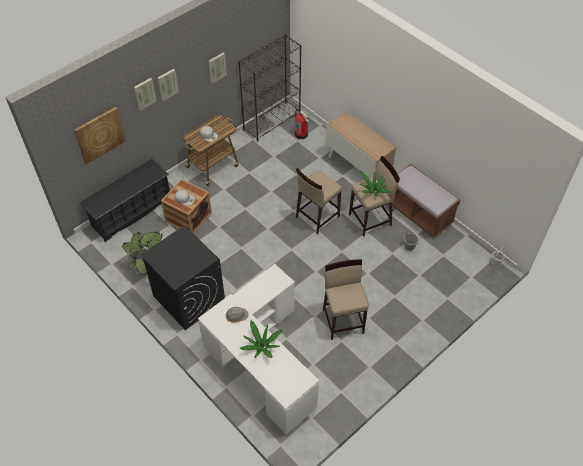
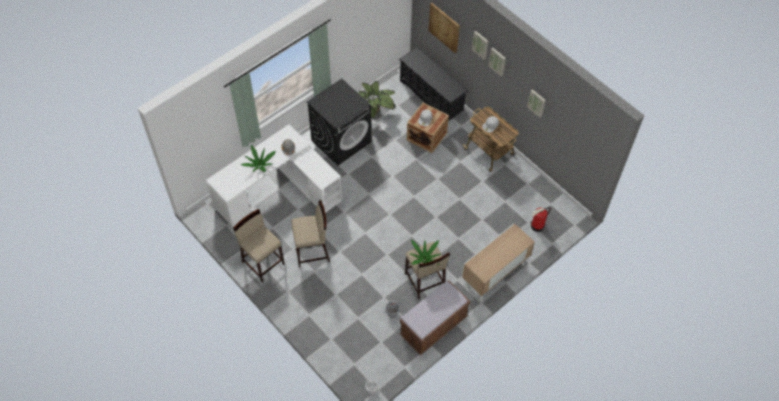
camera: 90 degrees right, 5 degrees up
(272, 121) = (554, 200): black bookcase -> none
(317, 217) = (428, 236): beige stool -> beige stool (263, 262)

